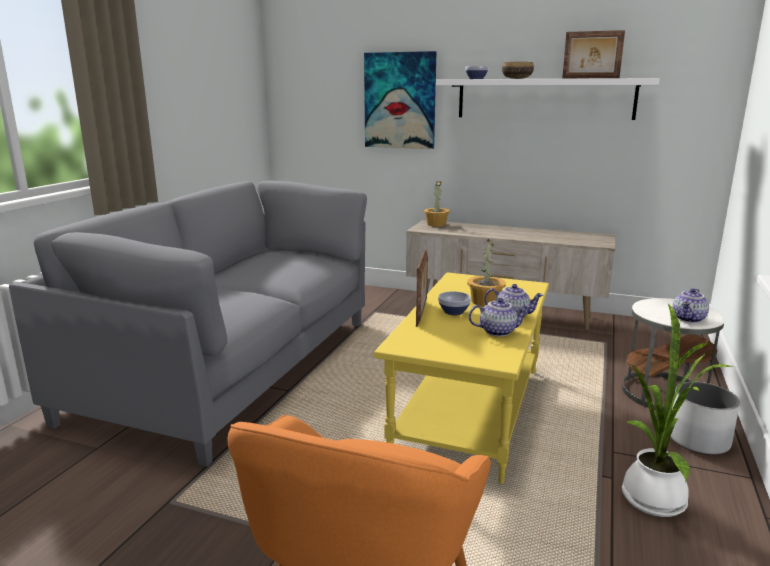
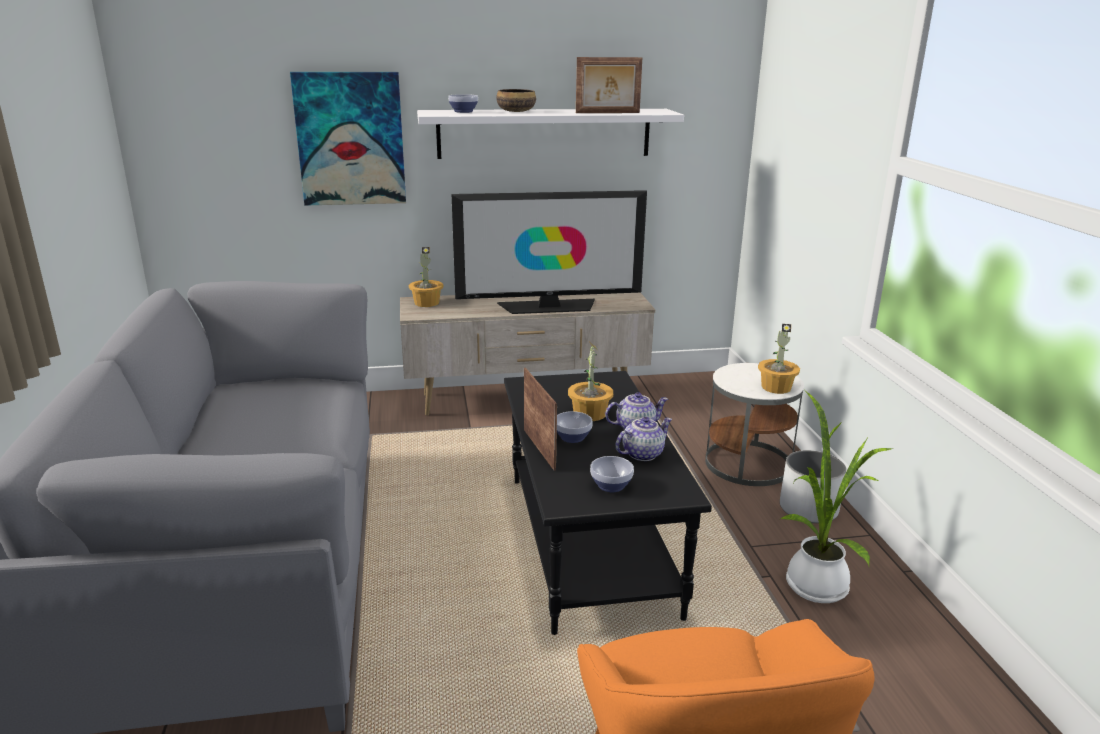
camera: 30 degrees left, 5 degrees up
(449, 344) = (612, 486): none -> bowl
(468, 410) = (587, 542): yellow coffee table -> black coffee table
(524, 236) = (549, 307): none -> television
(689, 319) = (776, 387): teapot -> potted plant

